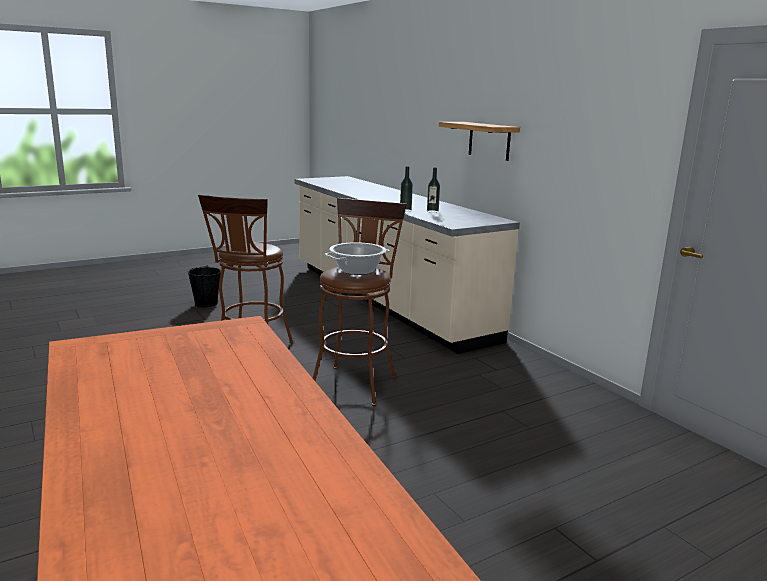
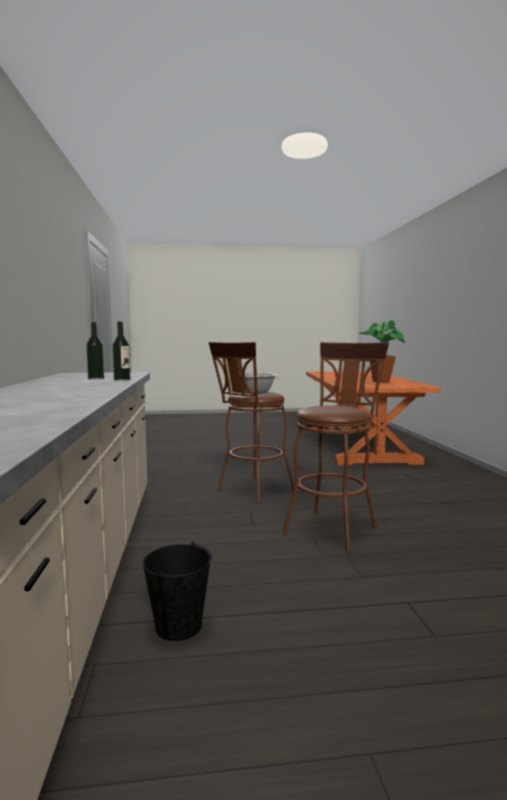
camera: 155 degrees left, 10 degrees down
(155, 377) = (381, 381): none -> potted plant
(206, 303) = (421, 662): black bucket -> black bucket (178, 626)
(489, 141) = (27, 288): shelf -> none

